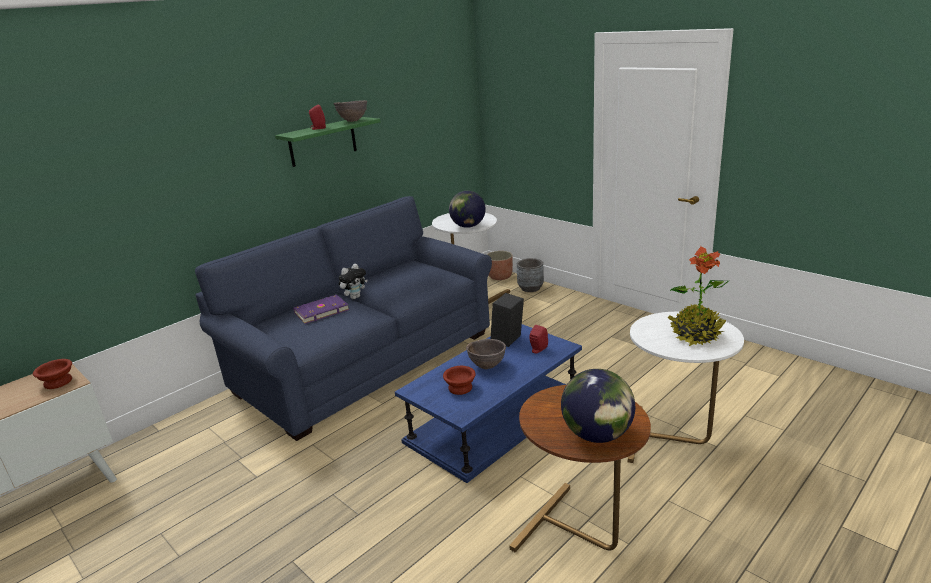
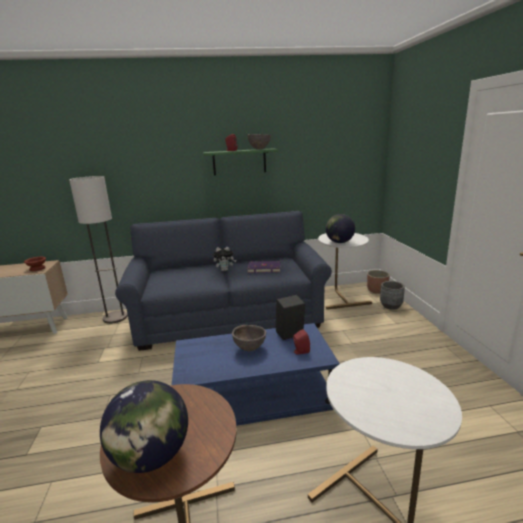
camera: 35 degrees right, 5 degrees down
(191, 423) = (115, 317): none -> floor lamp
(321, 311) = (194, 272): purple book -> purple book (264, 268)
(459, 388) = (212, 356): brown bowl -> none
(695, 335) = (398, 401): potted plant -> none

